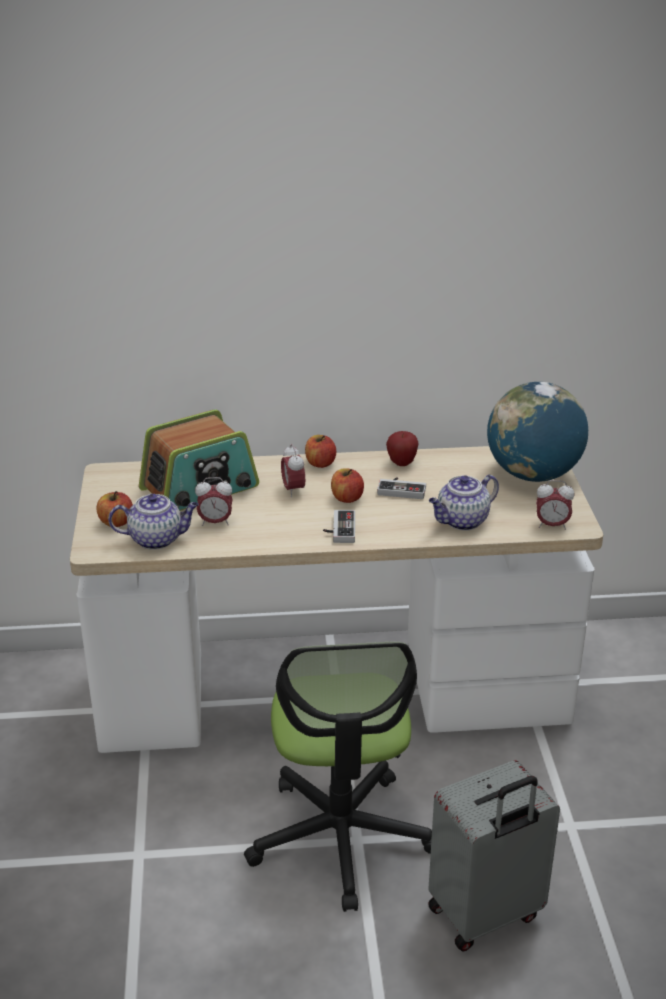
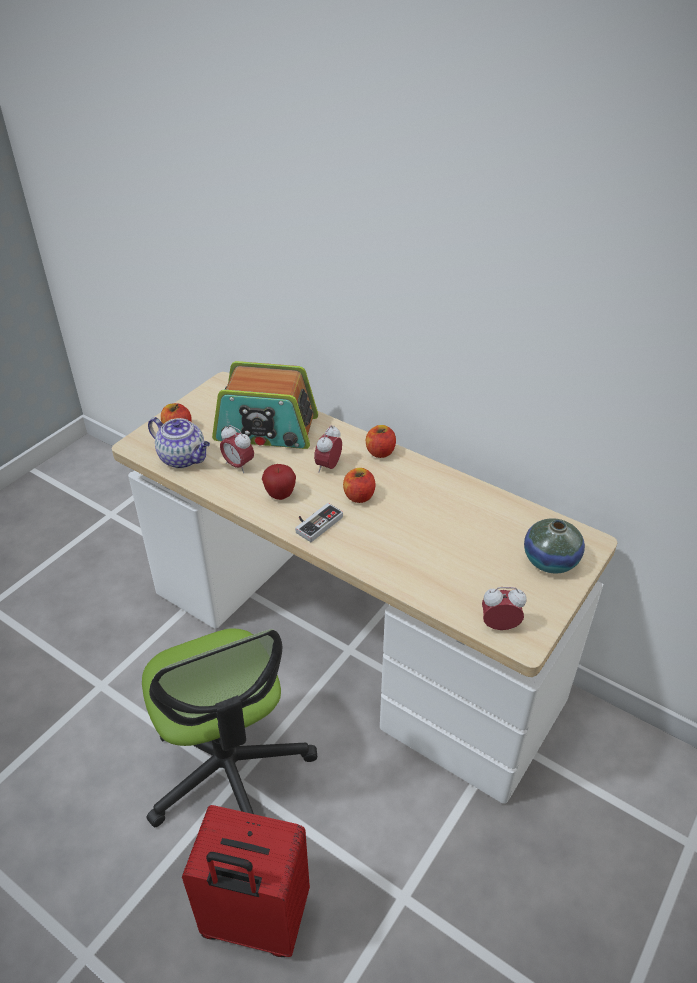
camera: 40 degrees right, 10 degrees up
(341, 837) = (229, 769): office chair -> office chair turned 60 degrees counterclockwise
(401, 463) = (446, 486): apple -> apple (280, 495)
(402, 489) = (413, 512): game controller -> none
(462, 521) = (423, 573): teapot -> none
(486, 915) = (254, 921): grey suitcase -> red suitcase
(533, 475) = (550, 560): globe -> vase
(552, 525) = (499, 625): alarm clock -> alarm clock turned 135 degrees clockwise

